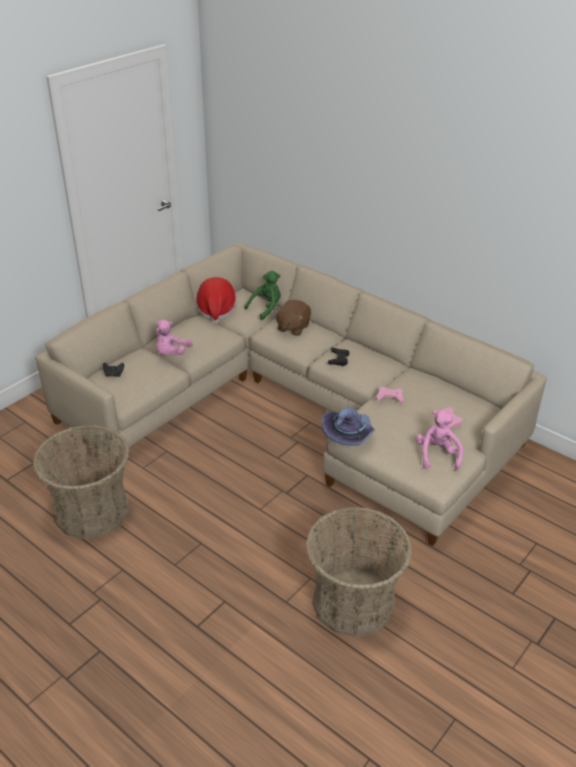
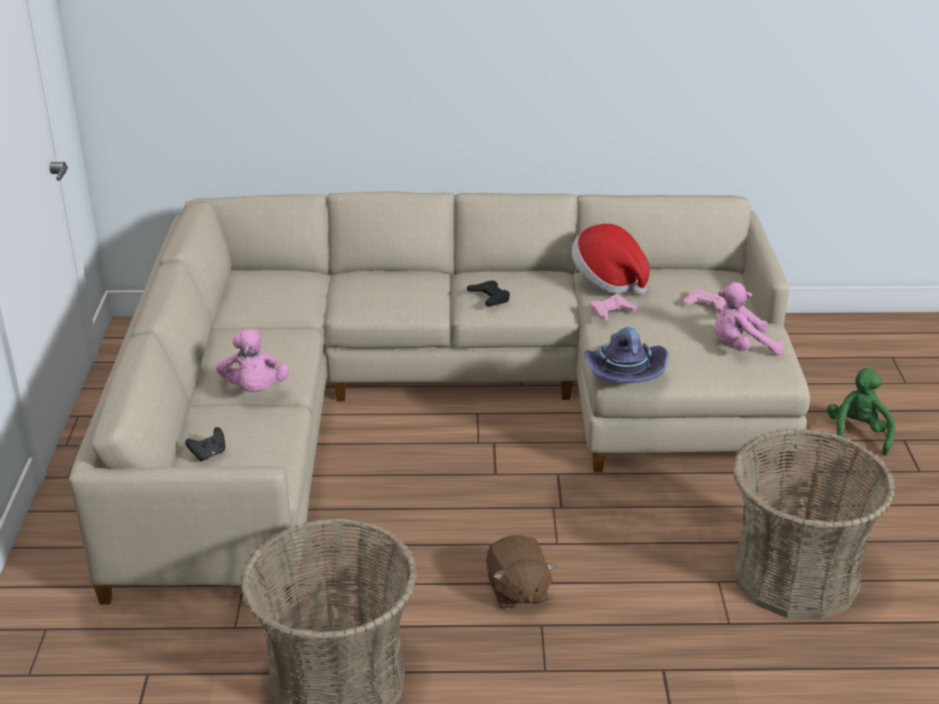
camera: 40 degrees left, 5 degrees down
(216, 310) = (236, 310): hat -> hat (608, 280)
(266, 308) = (304, 279): green plush toy -> green plush toy (857, 435)
(292, 328) = (377, 287): brown plush toy -> brown plush toy (517, 591)
(437, 455) = (740, 347): pink plush toy -> pink plush toy turned 60 degrees counterclockwise

